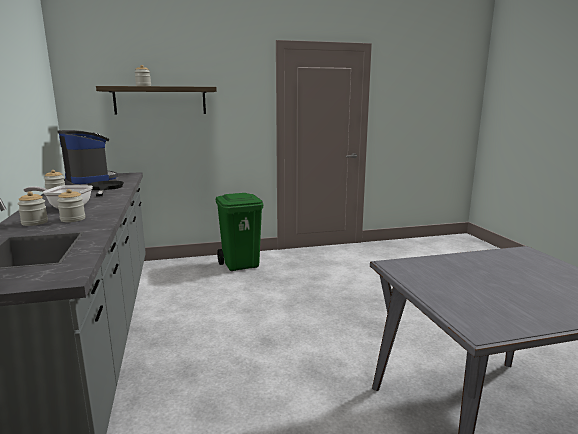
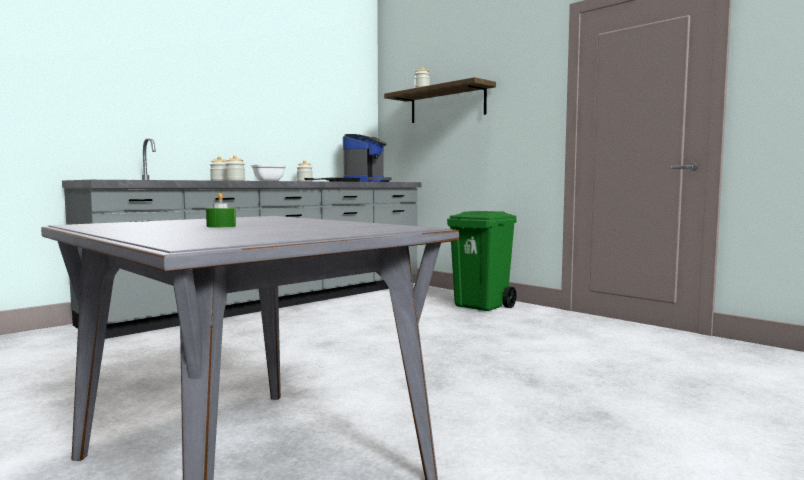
camera: 60 degrees right, 10 degrees down
(510, 288) = (221, 226): none -> green candle

